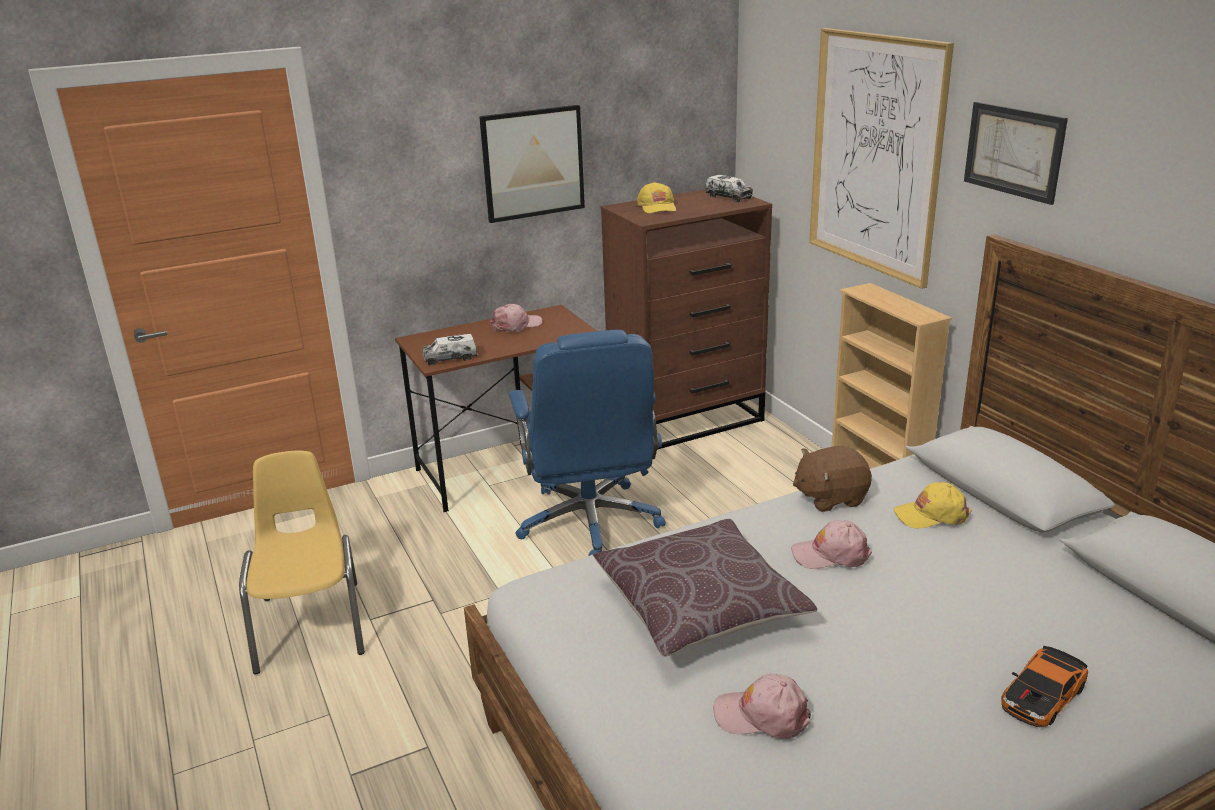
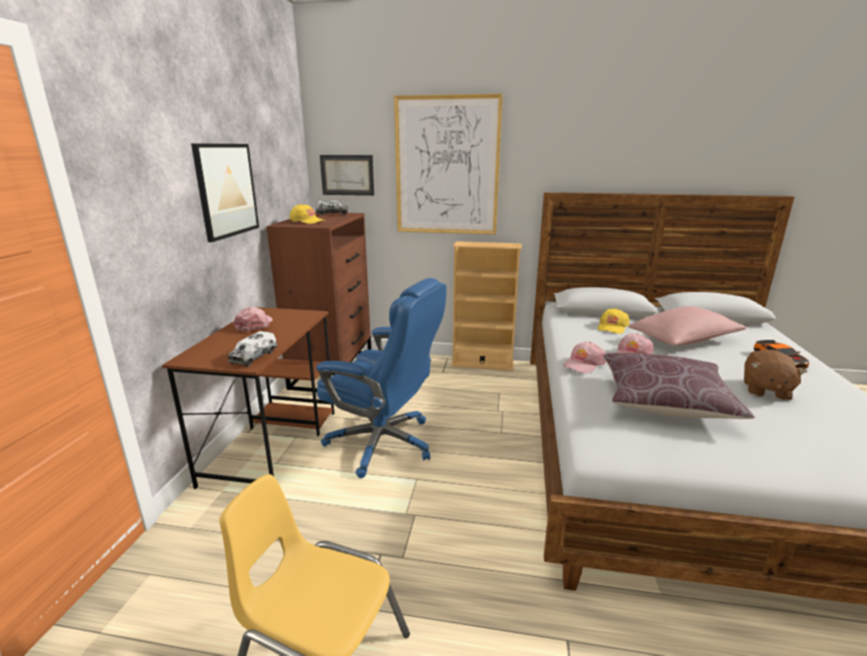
camera: 55 degrees left, 5 degrees down
(762, 715) = (787, 422): pink cap -> pink cap (583, 364)
(830, 498) = (574, 338): brown plush toy -> brown plush toy (765, 390)
(977, 588) = (684, 341): none -> pink pillow
(1014, 151) = (550, 146): picture -> picture (347, 175)

